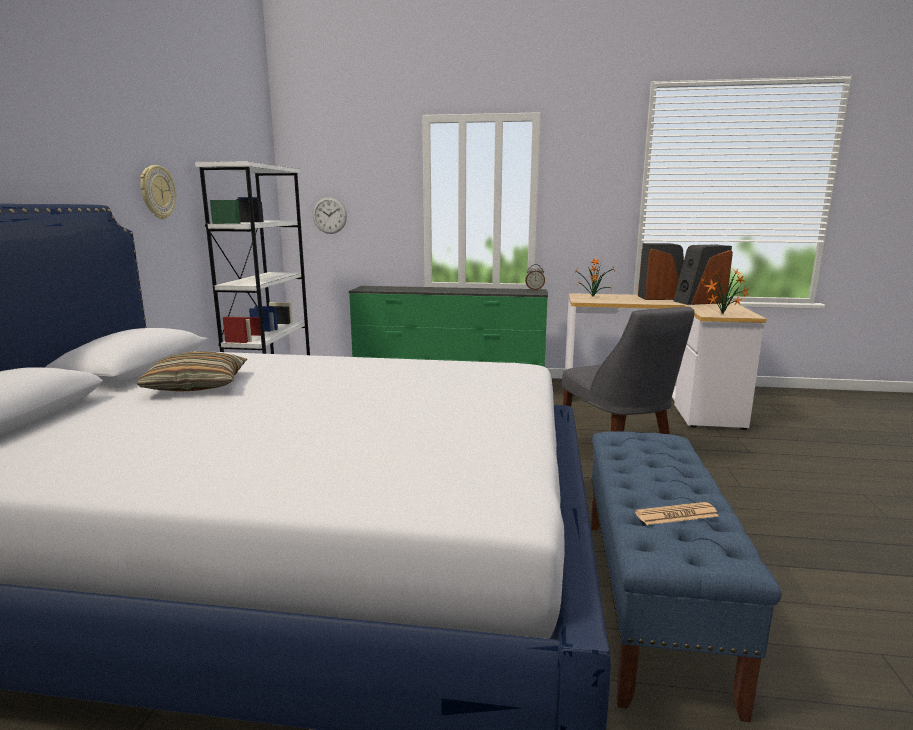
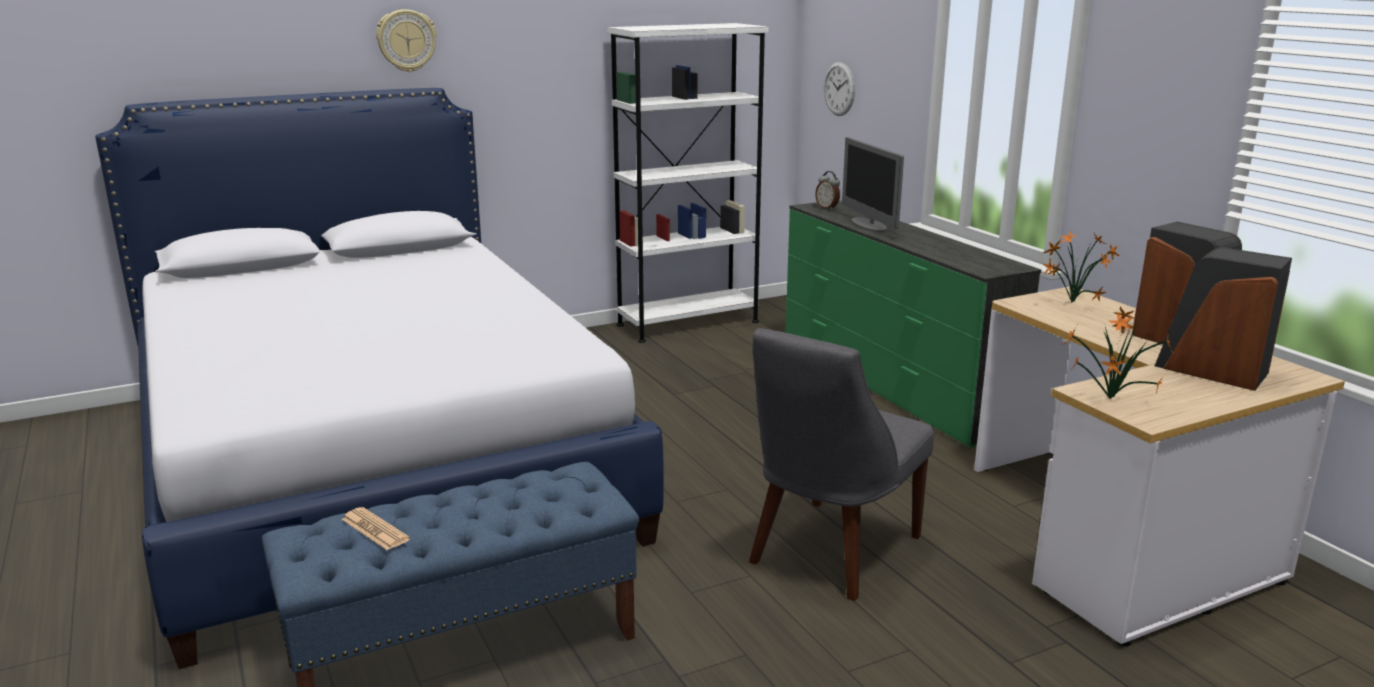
camera: 55 degrees right, 5 degrees up
(157, 192) = (540, 66): wall clock -> wall clock (406, 40)
(197, 385) = (374, 275): pillow -> none
(423, 290) = (869, 226): none -> monitor
(534, 289) = (1014, 264): alarm clock -> alarm clock (827, 208)

